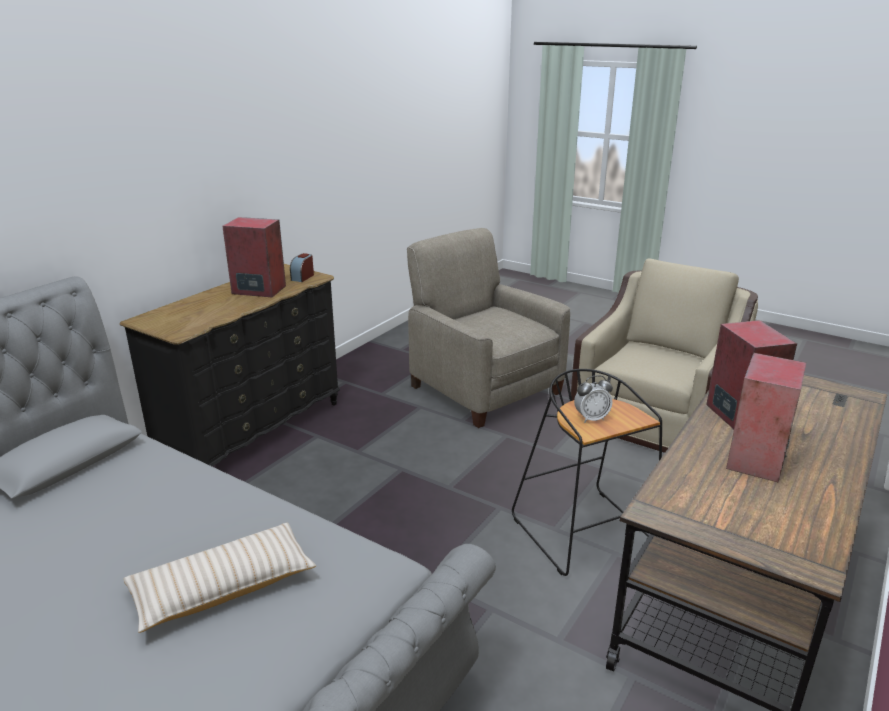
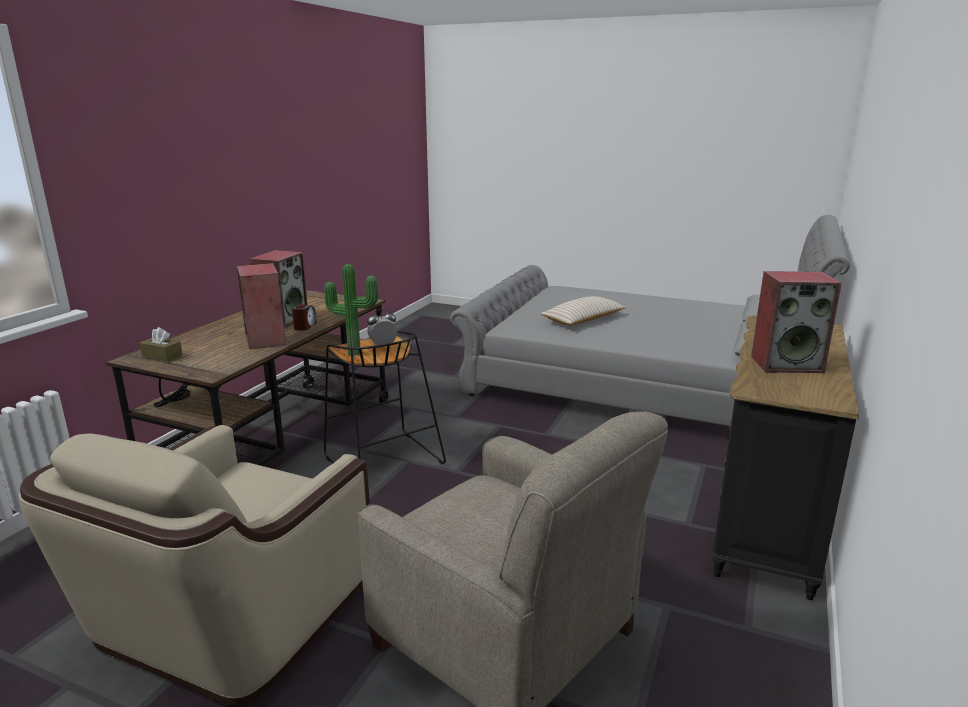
camera: 170 degrees right, 5 degrees down
(302, 277) = (769, 387): alarm clock -> alarm clock (305, 326)
(622, 410) = (355, 352): none -> potted plant
(832, 395) = (162, 356): none -> brown tissue box

